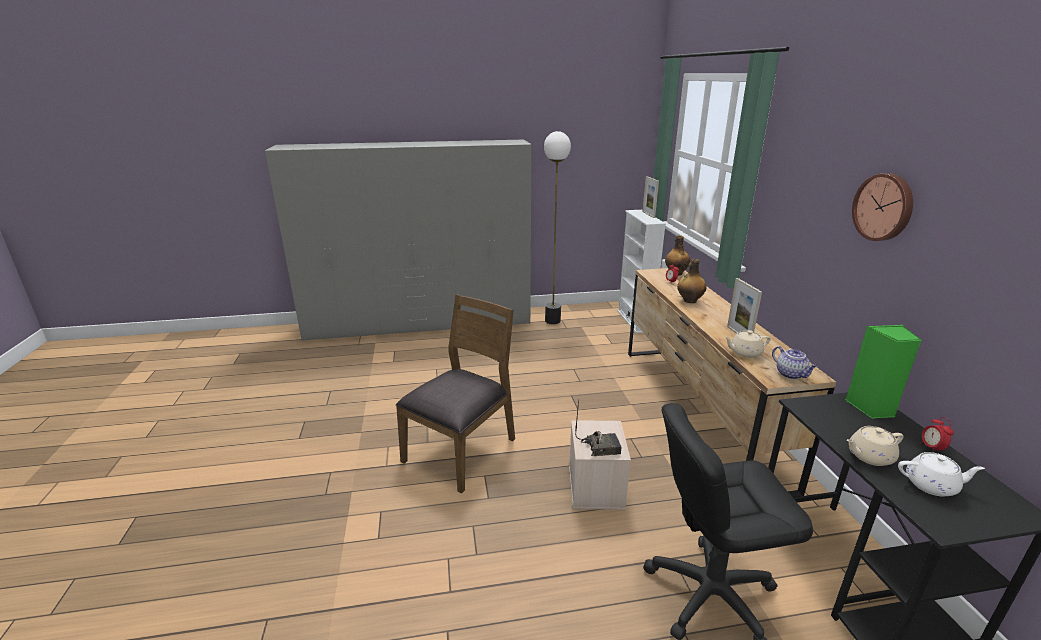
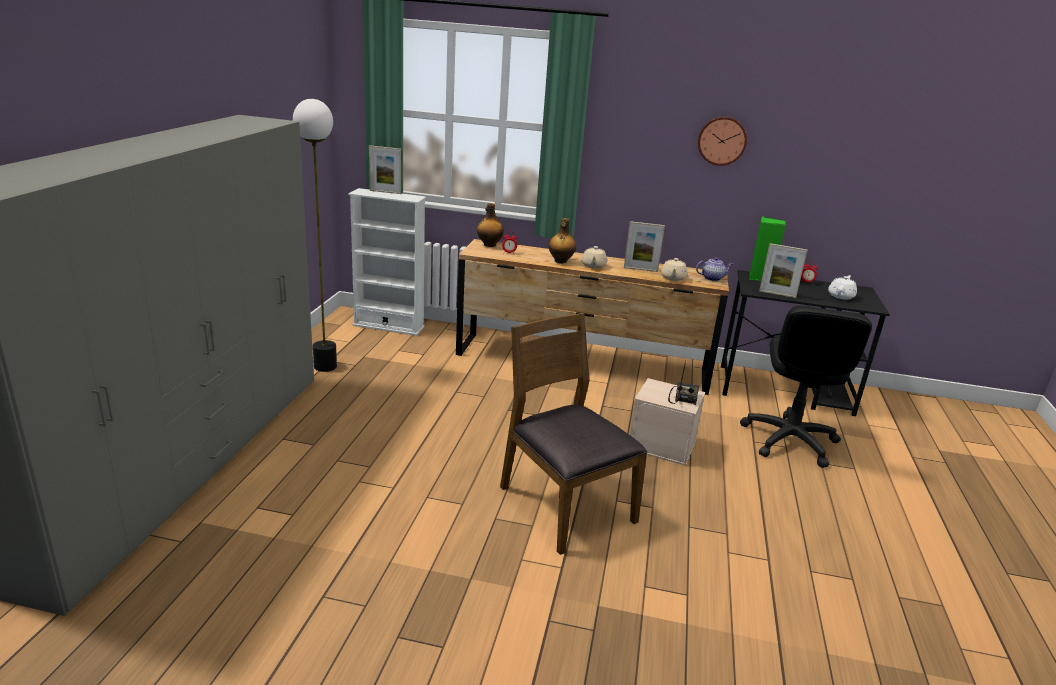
camera: 70 degrees left, 0 degrees up
(826, 425) = (777, 294): none -> picture frame
(869, 456) = (813, 297): beige teapot -> beige teapot (593, 266)

